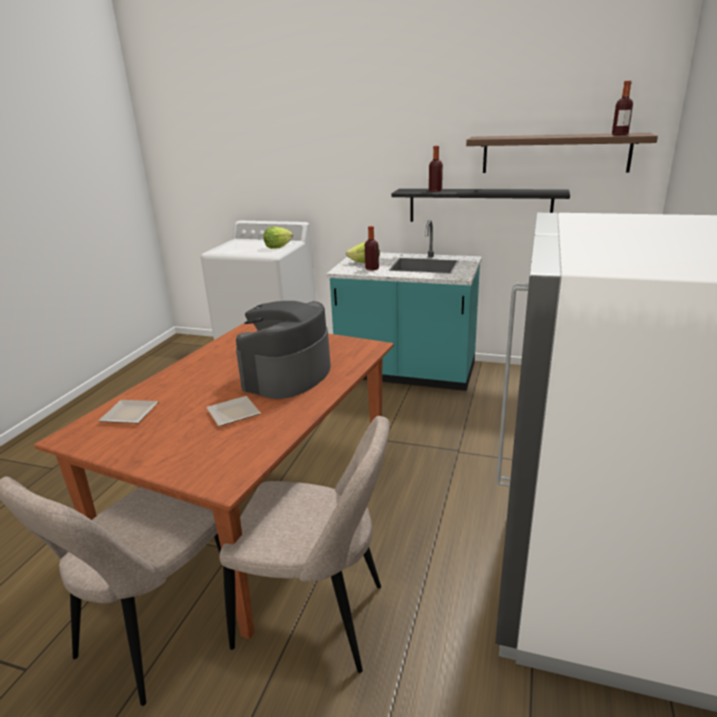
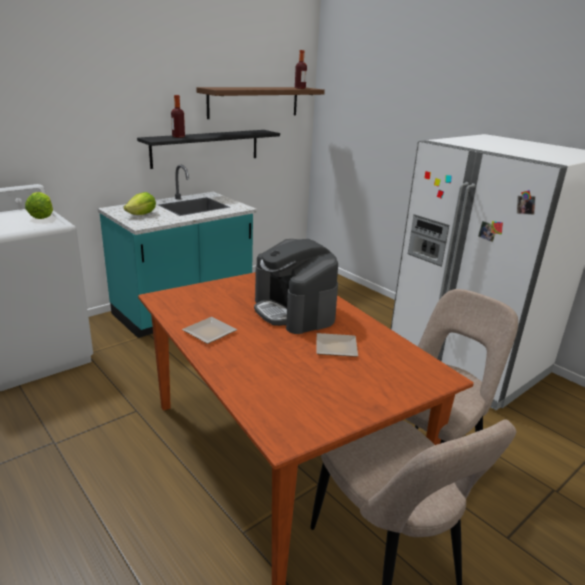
camera: 60 degrees left, 0 degrees up
(130, 415) = (278, 394): plate -> plate (211, 332)
(372, 269) = (163, 217): bottle -> none

